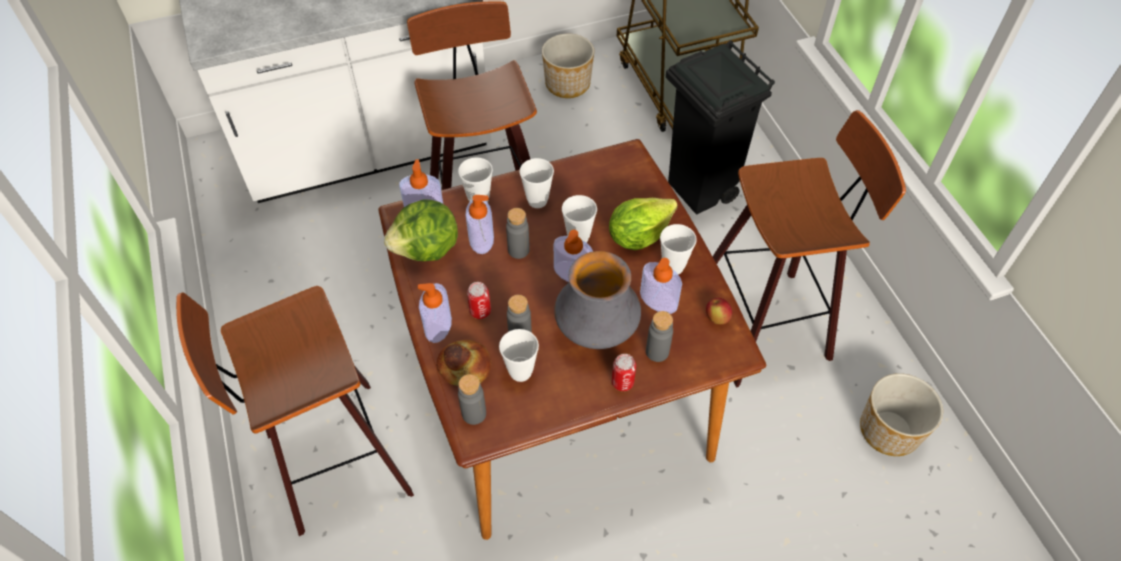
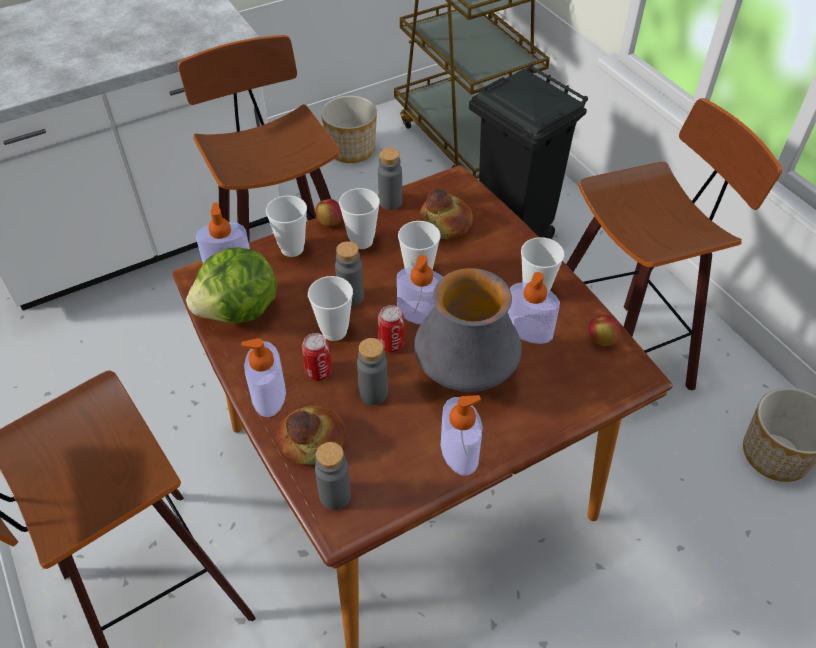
camera: 10 degrees left, 5 degrees down
(481, 238) = (303, 290): soap dispenser -> soap dispenser (459, 452)
(514, 180) = (329, 223): none -> apple
(520, 372) = (383, 436): cup -> cup (334, 331)
(612, 193) = (446, 223): none -> bread
(622, 382) = (511, 430): can -> can (391, 344)
(638, 235) = (487, 263): lettuce -> none
(657, 352) = (543, 388): grey bottle -> grey bottle (390, 202)

